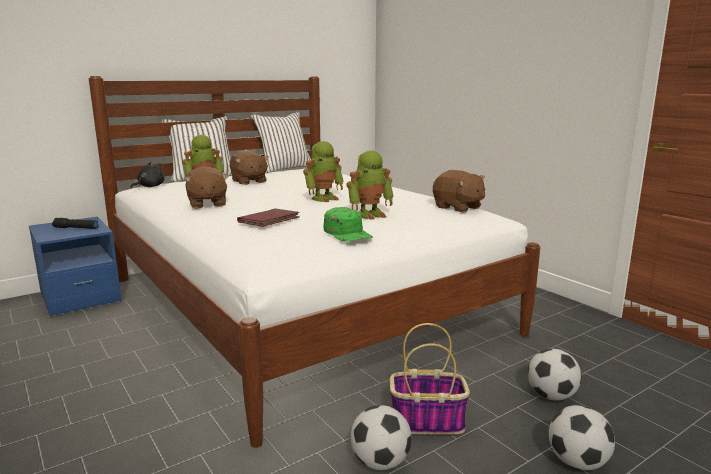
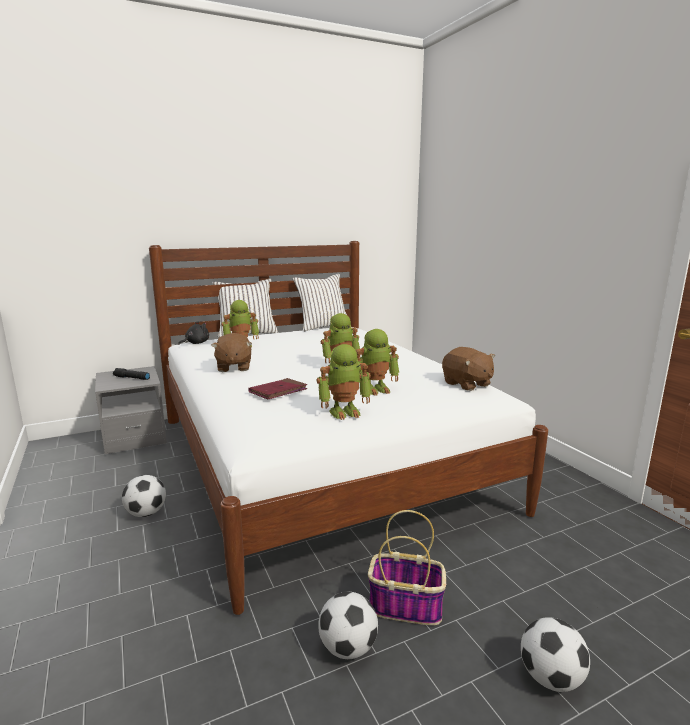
camera: 10 degrees right, 0 degrees up
(80, 297) = (135, 437): blue nightstand -> grey nightstand
(248, 181) = (282, 341): brown plush toy -> none
(348, 233) = (344, 411): green cap -> toy robot
(551, 396) = (541, 592): football -> football (146, 513)

